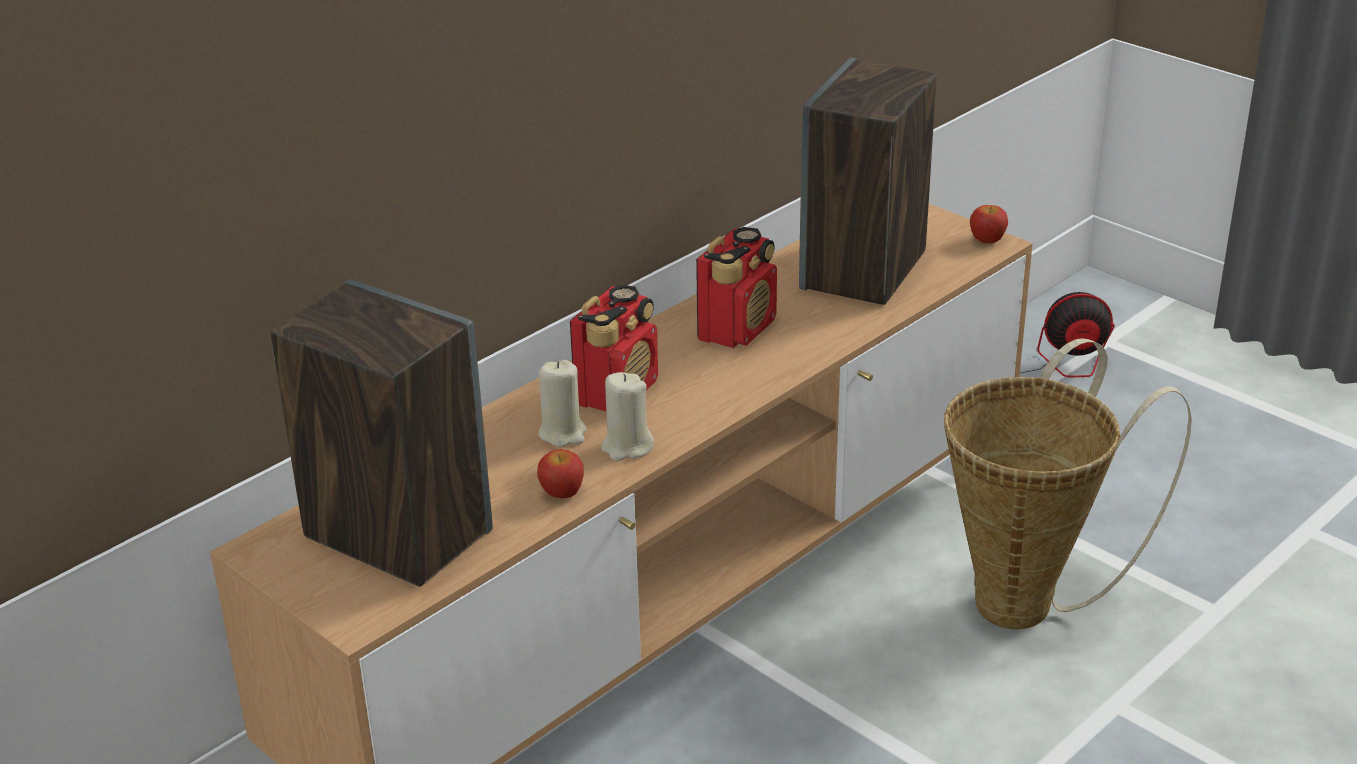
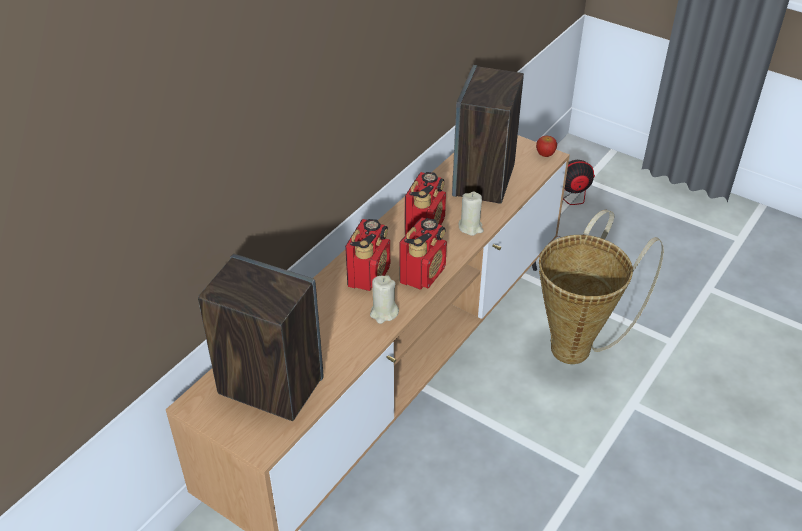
camera: 10 degrees left, 10 degrees up
(561, 492) = (355, 347): apple -> none
(563, 433) = (346, 307): beige candle -> beige candle (470, 227)
(713, 397) = (423, 274): none -> radio

